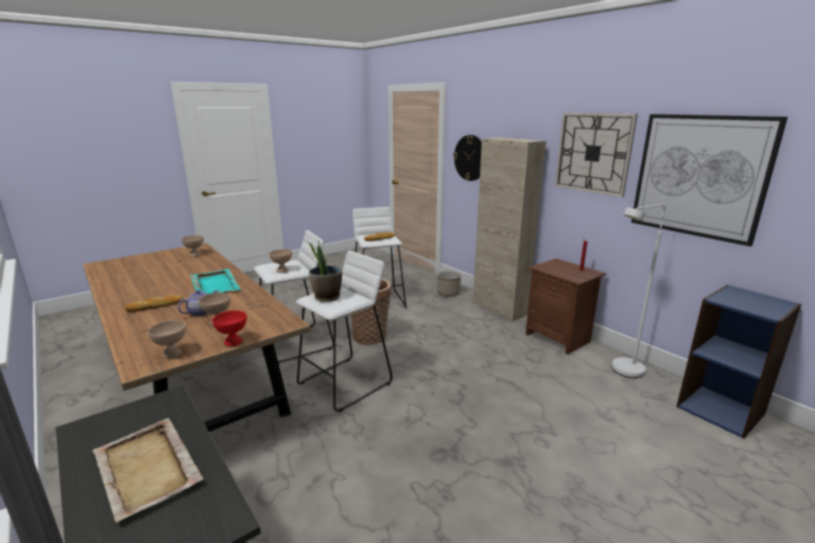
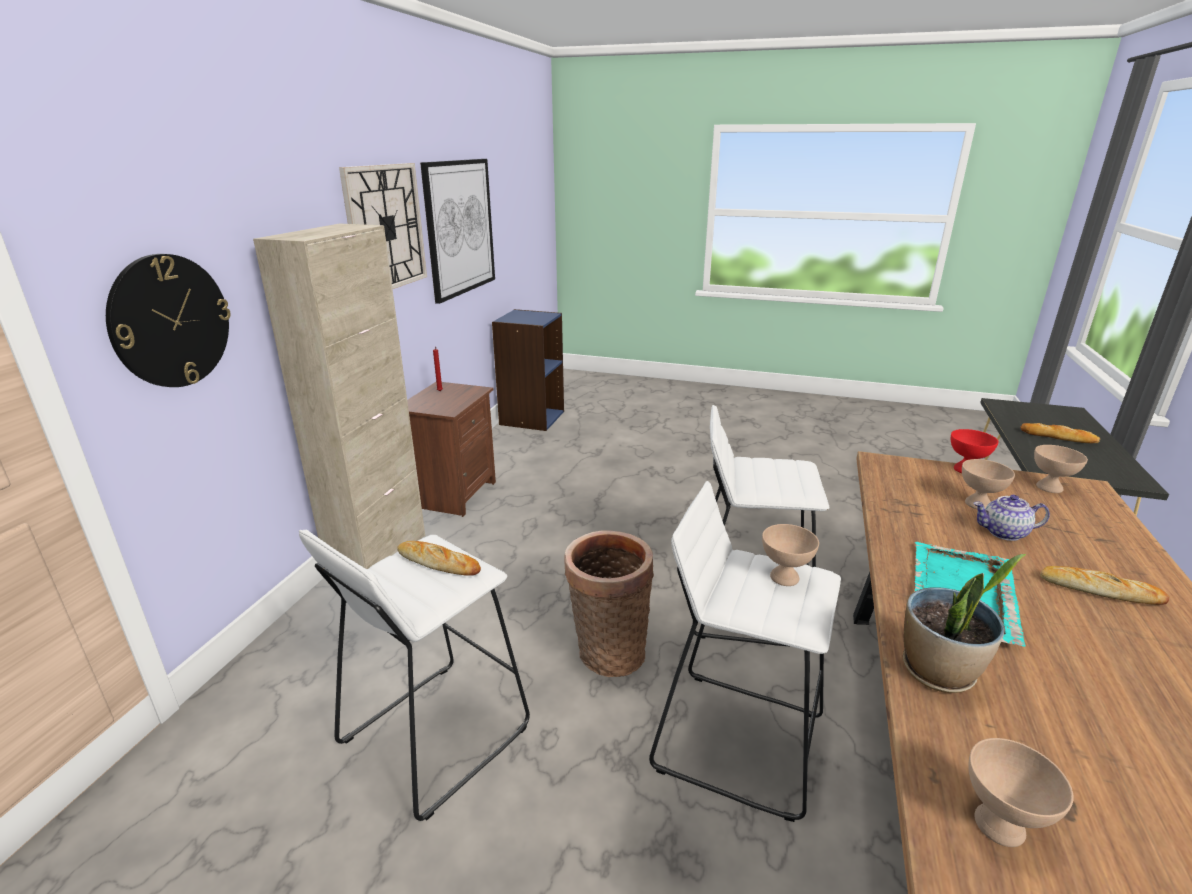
camera: 125 degrees left, 5 degrees up
(147, 469) = (1058, 437): beige tray -> bread
(327, 297) = (785, 481): potted plant -> potted plant (938, 672)
(448, 293) = (322, 642): planter -> none
(622, 372) = (507, 454): white floor lamp -> none

